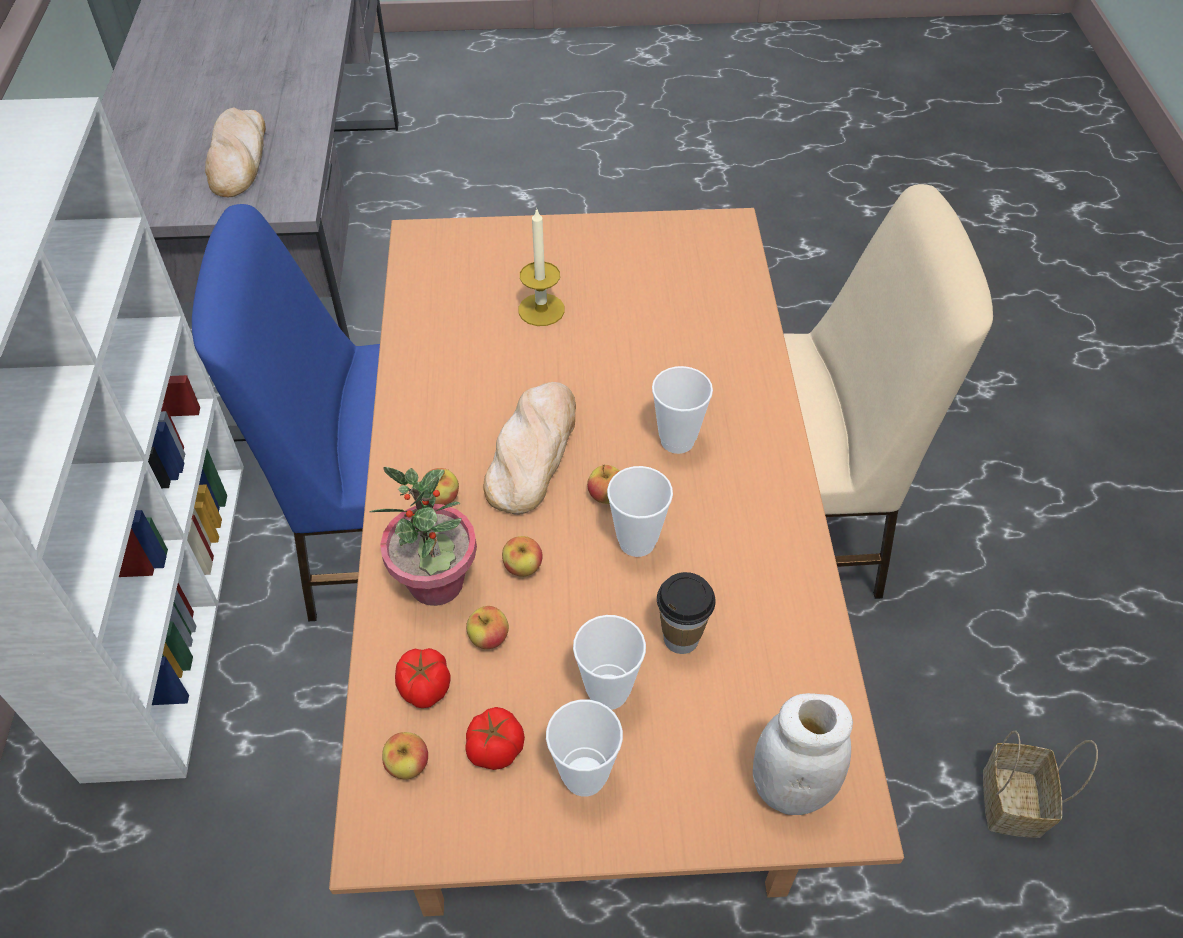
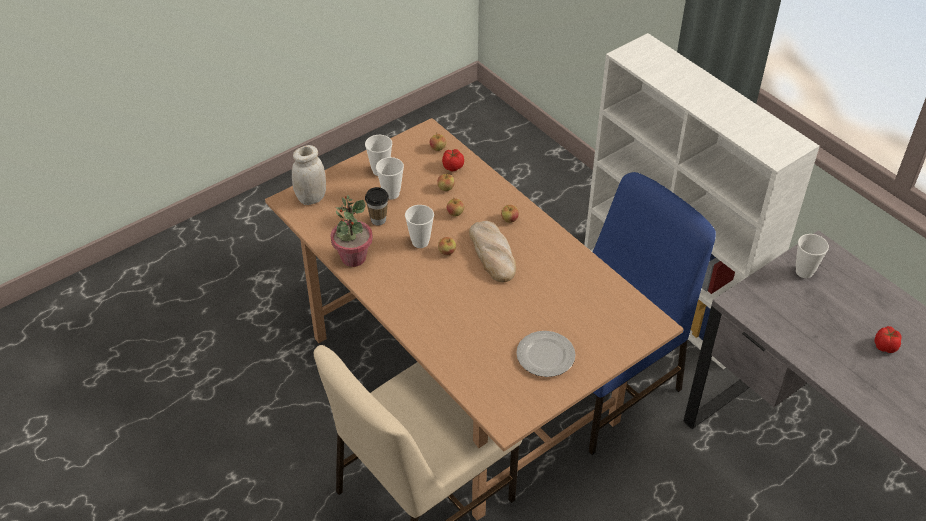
camera: 145 degrees right, 5 degrees down
(238, 157) = (802, 313): bread -> none
(436, 583) = (481, 194): potted plant -> potted plant (353, 257)
(494, 749) = (414, 163): tomato -> tomato (885, 346)
(541, 310) = (554, 318): candle -> none
(606, 271) = (545, 356): none -> plate
(677, 440) = (436, 288): cup -> cup (804, 272)
(1013, 804) = (228, 424): basket -> none

